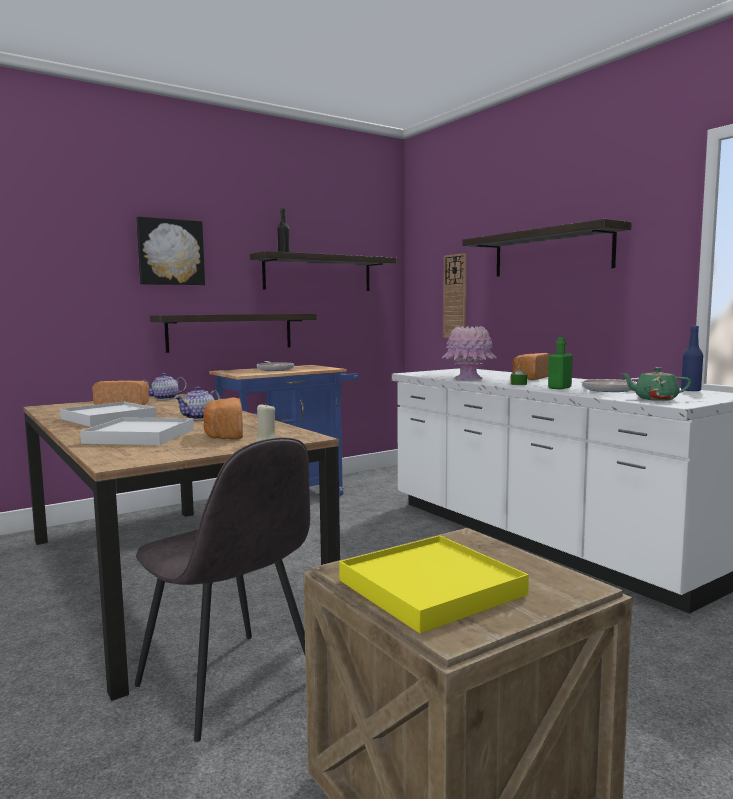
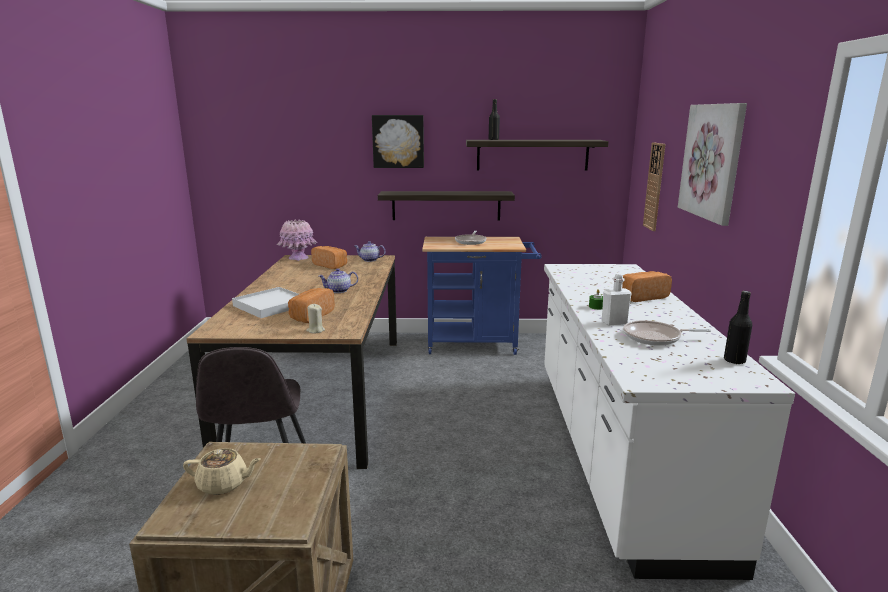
camera: 35 degrees right, 10 degrees up
(108, 418) = (296, 279): white tray -> none
(431, 588) = (224, 484): yellow tray -> beige teapot
(469, 379) = (578, 288): pink vase -> pink vase (298, 258)
(551, 252) = (712, 161): shelf -> picture
(559, 388) = (614, 322): green bottle -> white bottle
(655, 399) = (645, 366): green teapot -> none
(690, 390) = (734, 361): blue bottle -> black bottle

